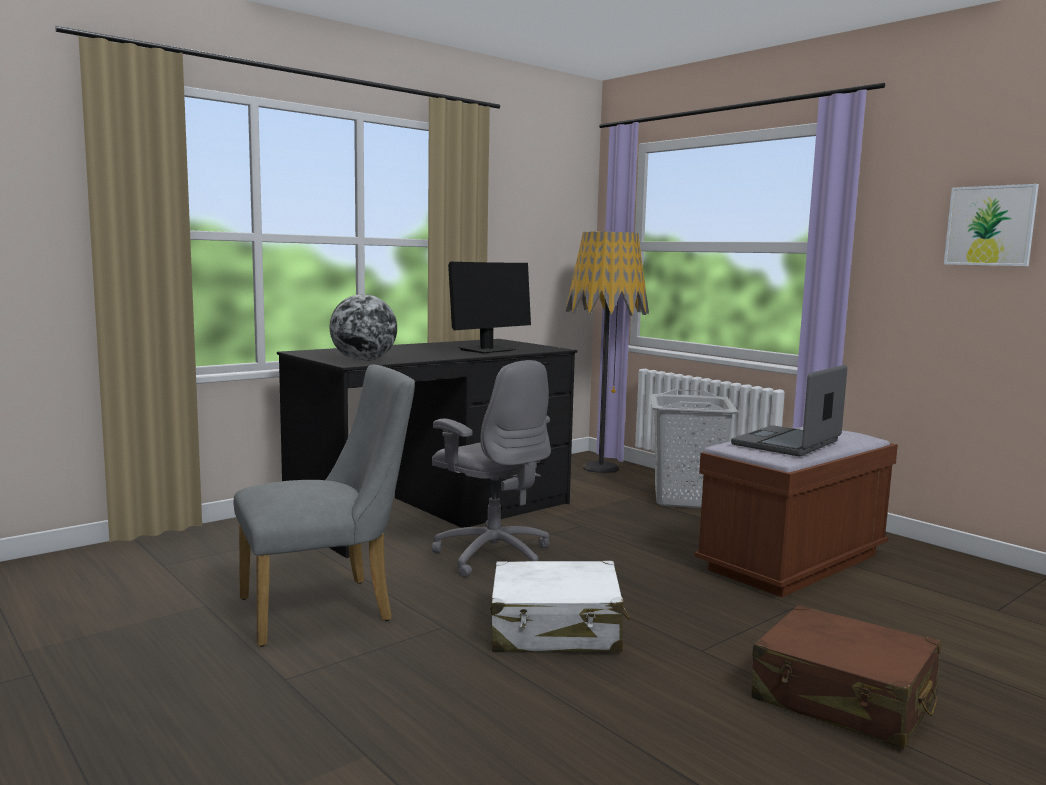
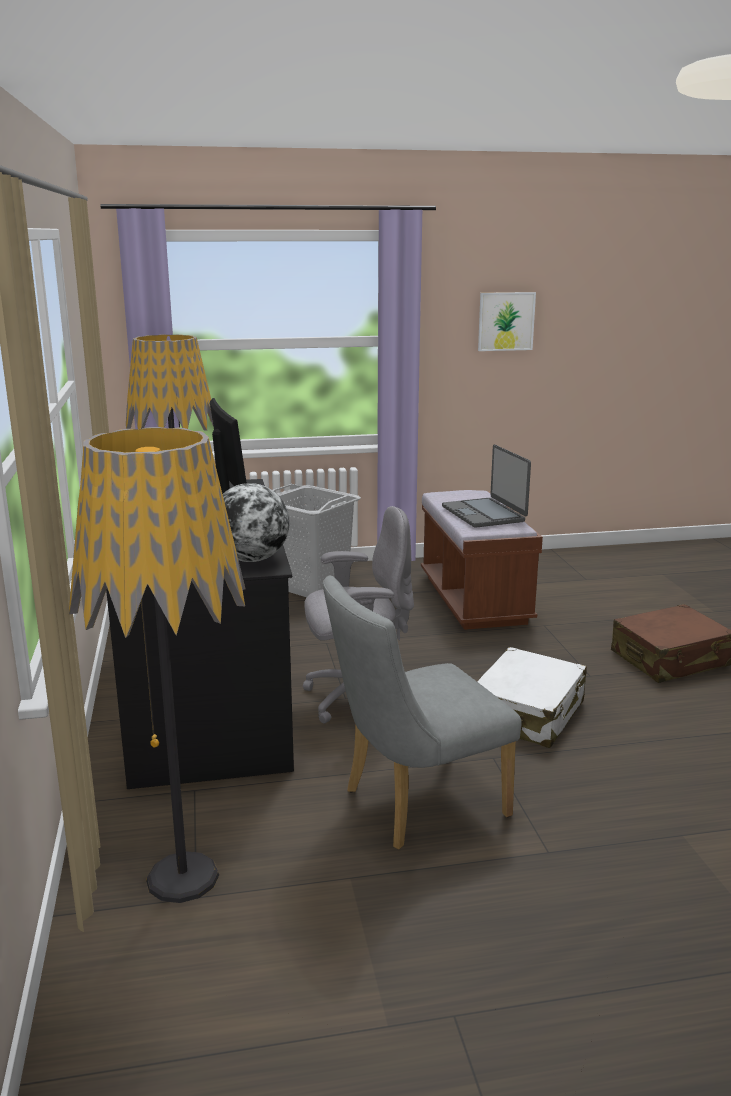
camera: 60 degrees left, 10 degrees up
(183, 557) = (182, 878): none -> floor lamp
(327, 608) = (414, 805): grey chair -> grey chair turned 120 degrees counterclockwise

